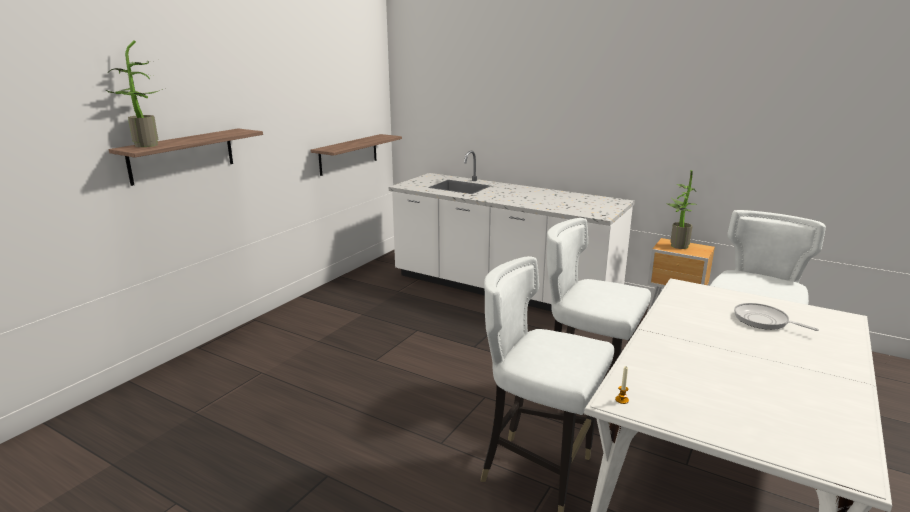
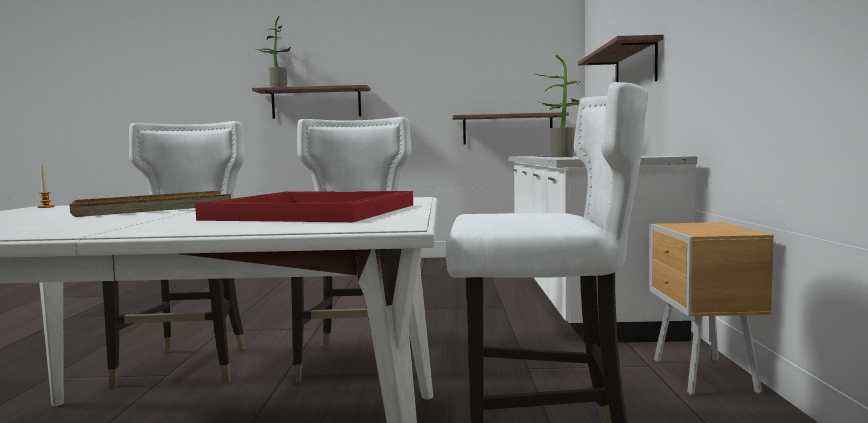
camera: 60 degrees right, 15 degrees down
(520, 122) = (635, 68): none -> shelf
(676, 245) = (706, 226): potted plant -> potted plant (562, 156)
(697, 359) = (152, 209): none -> beige tray
(764, 321) = (311, 212): frying pan -> red tray

